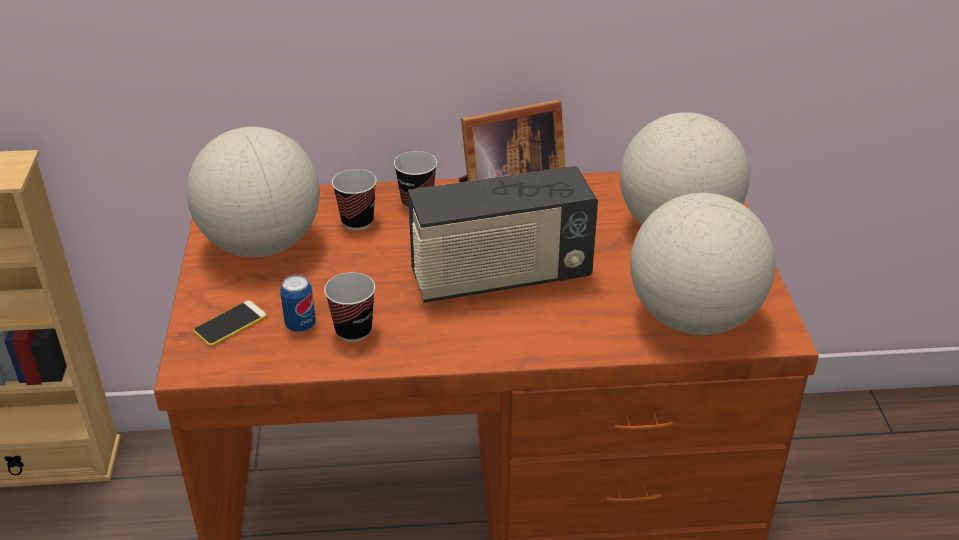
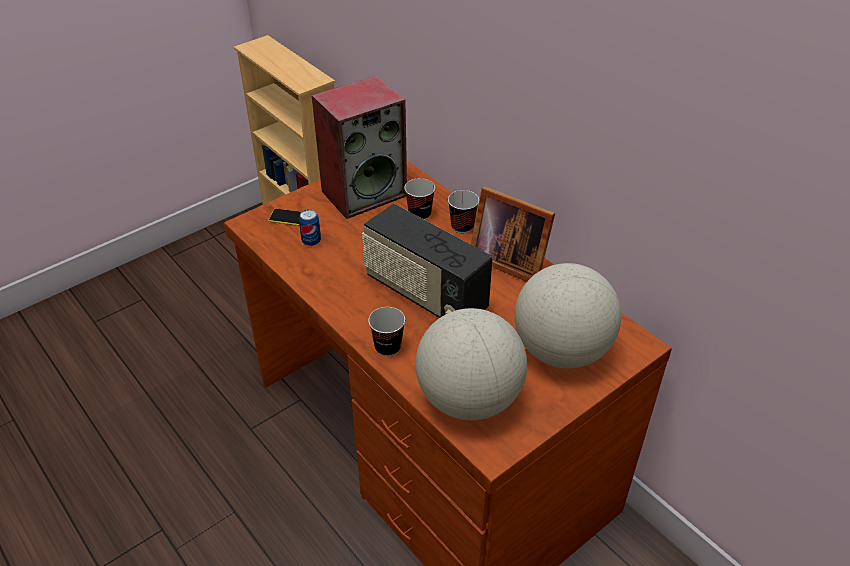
camera: 55 degrees right, 5 degrees up
(261, 244) = (364, 192): globe -> speaker
(353, 330) = (324, 262): cup -> cup (388, 347)

